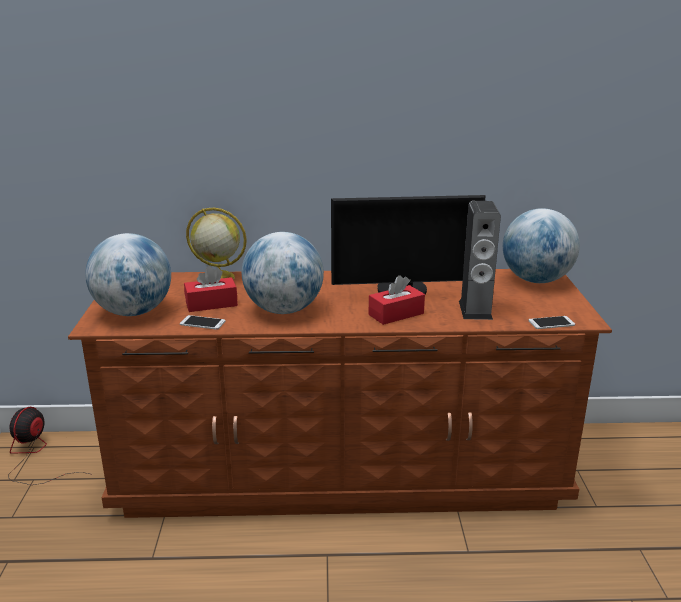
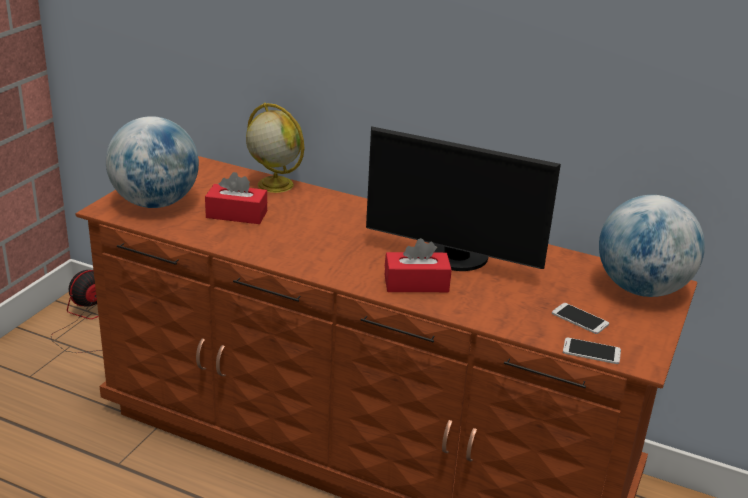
camera: 25 degrees right, 5 degrees up
(202, 323) = (206, 234): phone -> phone (580, 319)
(284, 310) = (301, 243): globe -> none
(475, 310) = (515, 306): speaker -> none

